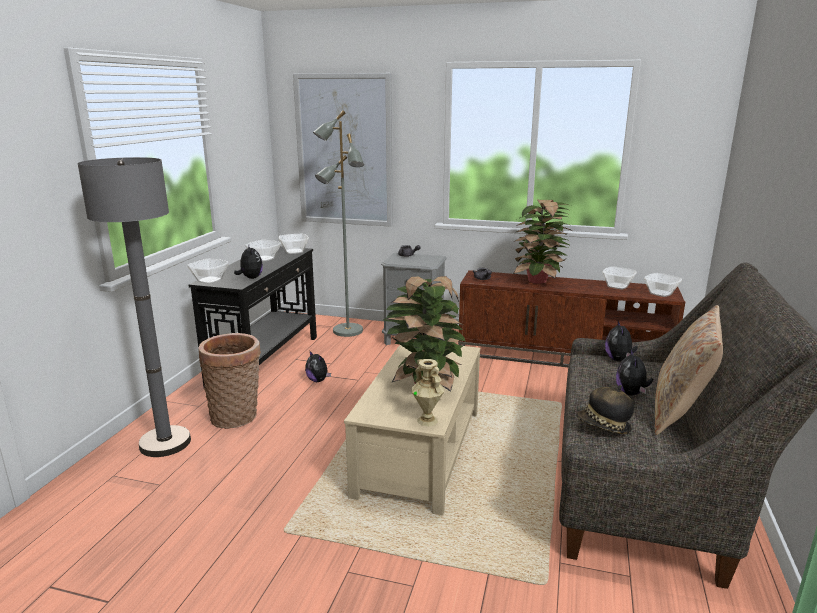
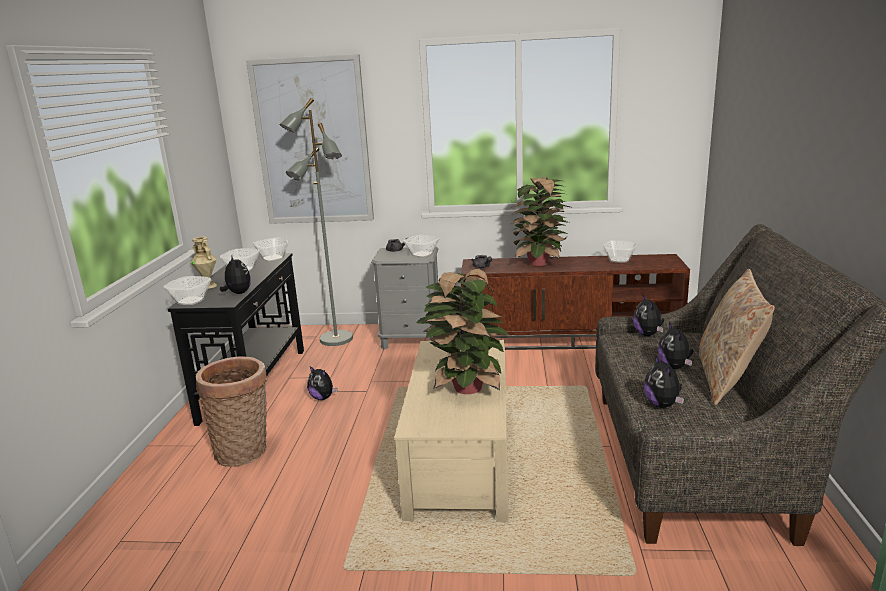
camera: 10 degrees left, 0 degrees up
(165, 443) = (170, 493): grey floor lamp -> none
(427, 420) = (483, 424): beige vase -> beige vase (209, 286)
(603, 427) = (662, 405): hat -> plush toy
(660, 293) = (663, 263): bowl -> bowl (421, 254)

